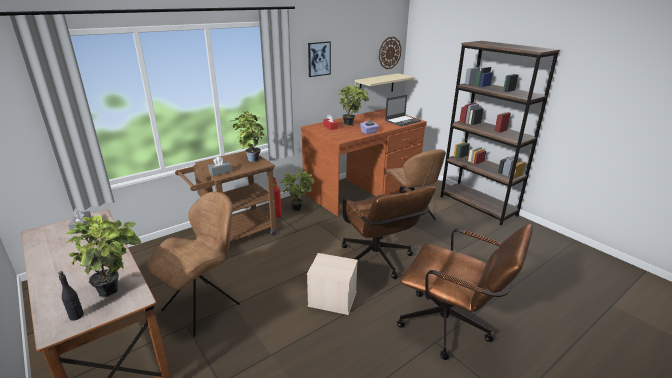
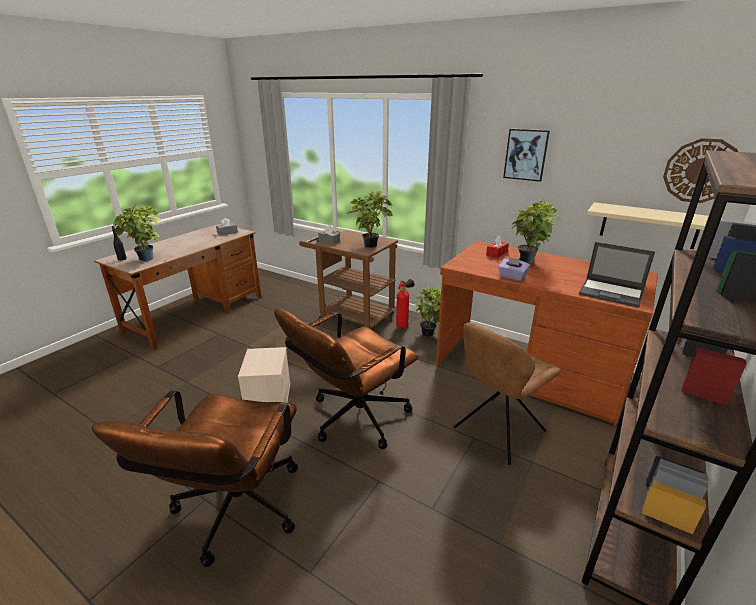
camera: 70 degrees right, 0 degrees up
(203, 306) = (243, 333): brown chair -> none

